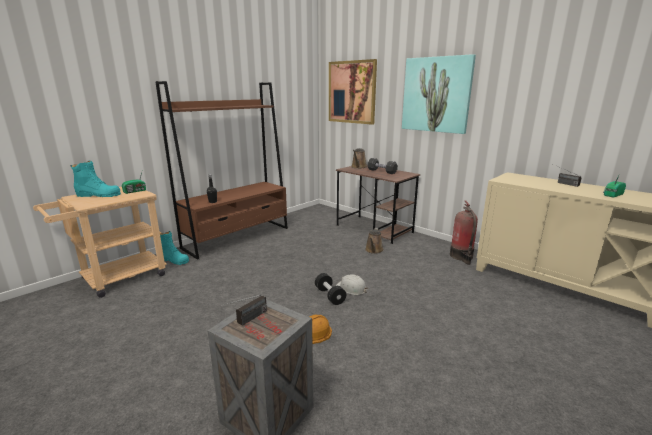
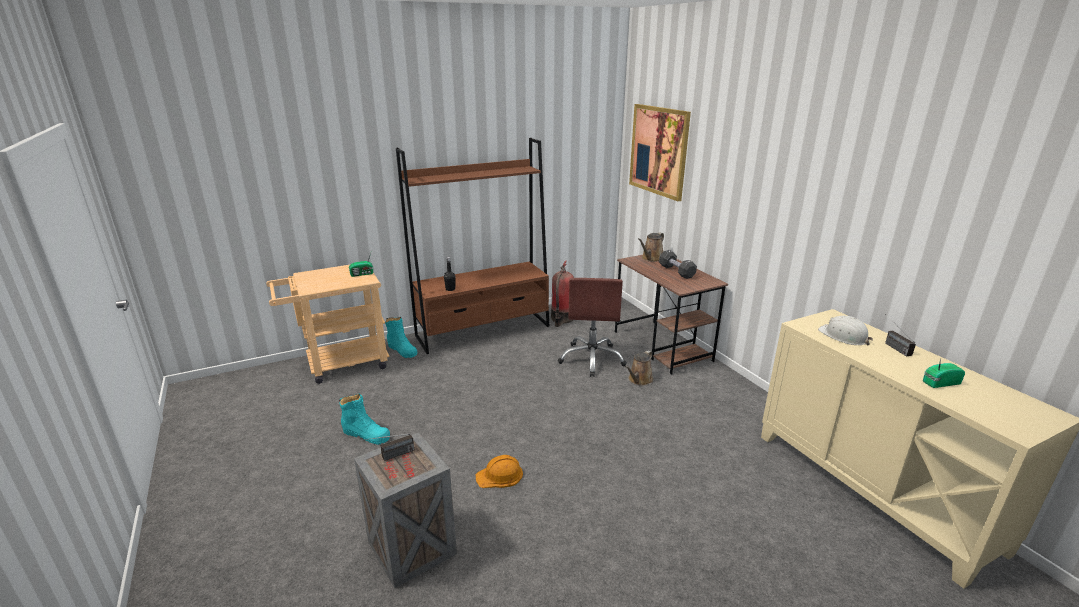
camera: 20 degrees right, 5 degrees up
(98, 195) = (326, 275): turquoise boot -> turquoise boot (366, 434)
(330, 296) = (545, 433): black dumbbell -> none
(332, 243) = (592, 359): none -> brown office chair
(351, 288) = (576, 429): white hard hat -> white hard hat (843, 336)
(436, 95) = (756, 178): picture -> none
(462, 256) = (756, 413): fire extinguisher -> fire extinguisher (562, 319)

